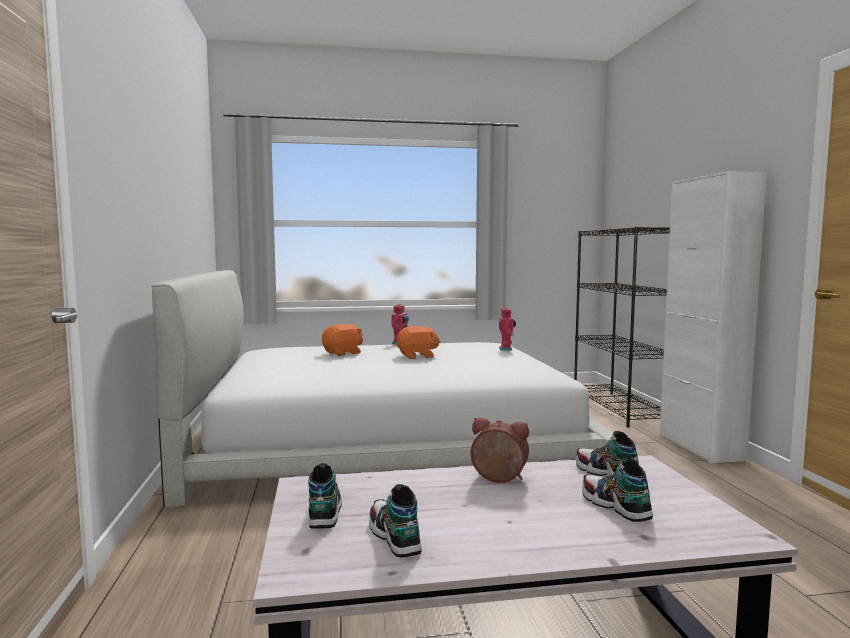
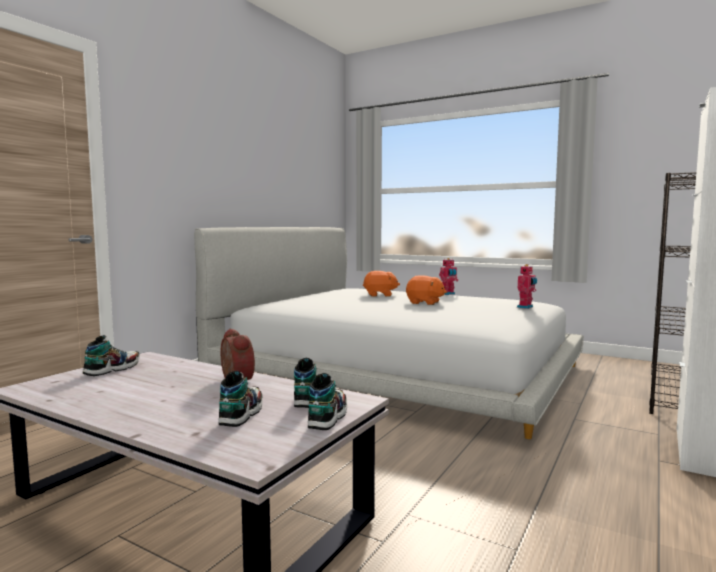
camera: 40 degrees right, 0 degrees up
(394, 537) = (97, 388): shoe -> shoe (327, 417)

